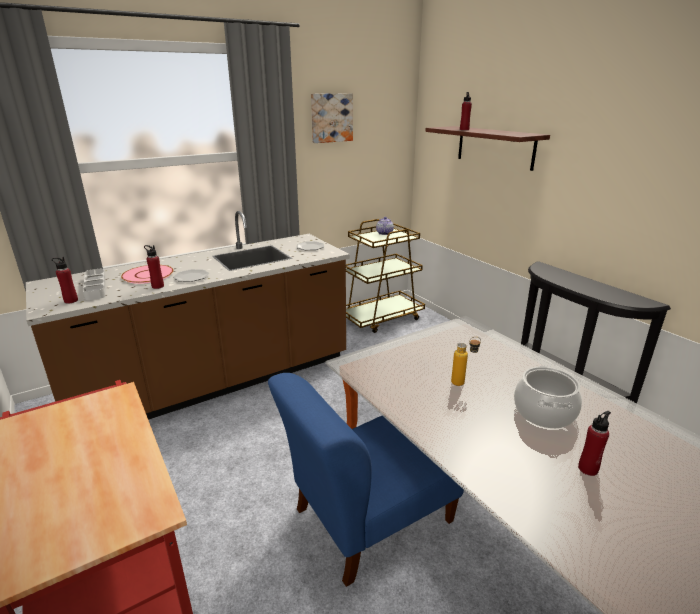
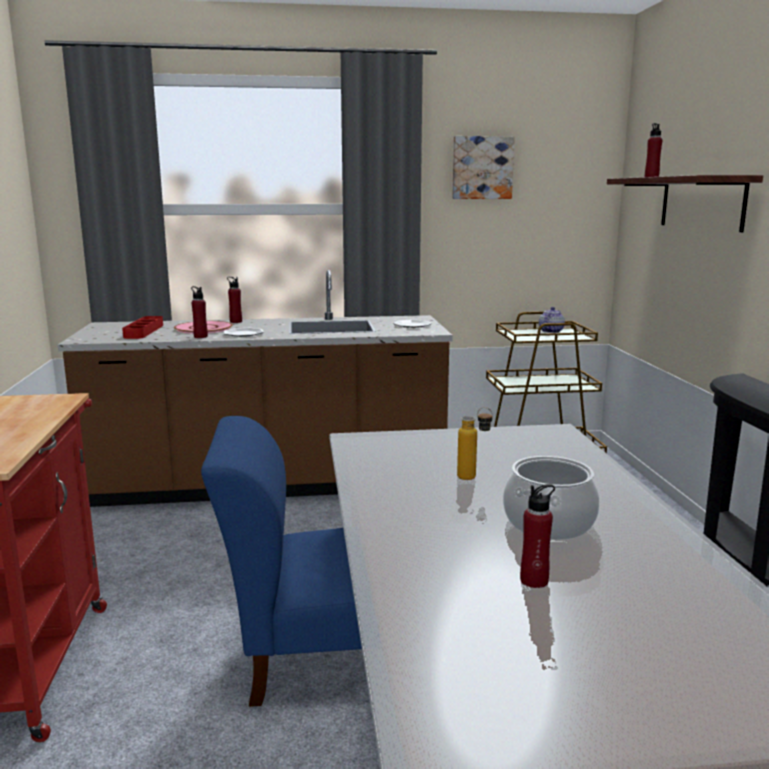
camera: 25 degrees right, 10 degrees down
(71, 301) = (110, 337): red bottle -> red bottle (236, 321)
(95, 287) = (144, 331): grey tray -> red tray

